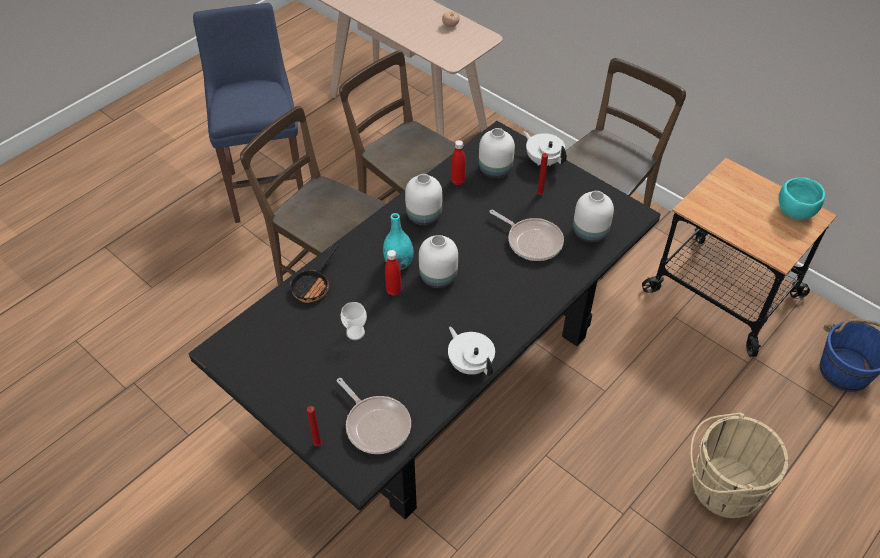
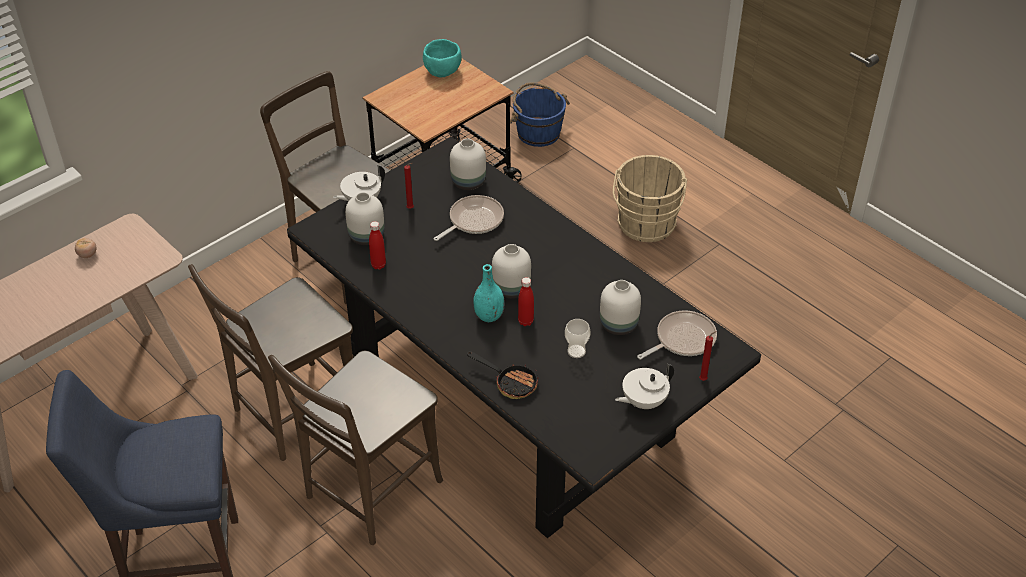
camera: 85 degrees left, 5 degrees down
(423, 216) = (425, 294): white vase -> white vase (619, 325)
(470, 364) = (617, 274): white teapot -> white teapot (643, 401)

